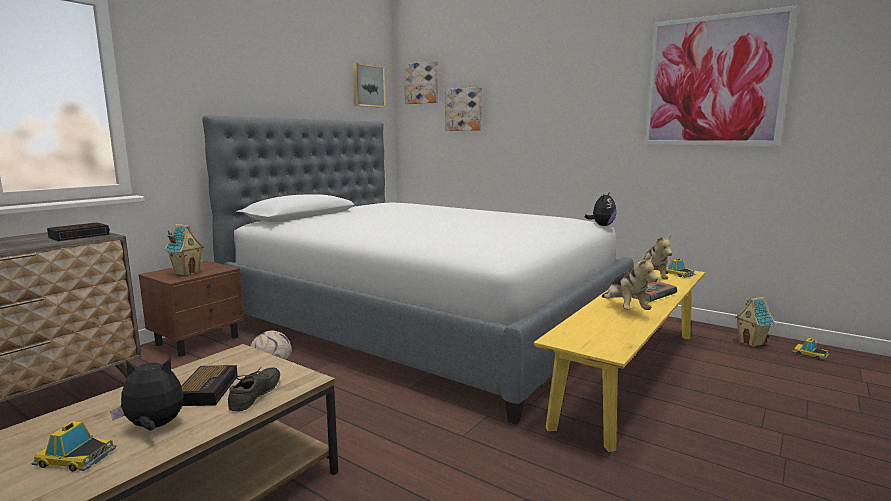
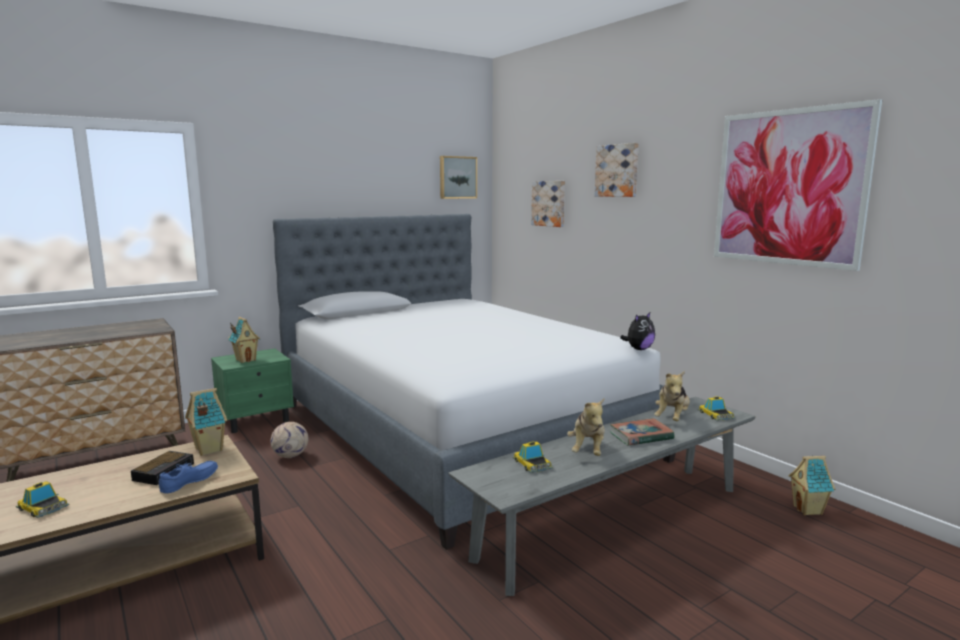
camera: 20 degrees right, 0 degrees up
(81, 236) = (146, 328): alarm clock -> none
(154, 427) = (104, 494): plush toy -> none
(199, 340) = (256, 420): brown nightstand -> green nightstand
(238, 361) = (208, 449): none -> toy house
(258, 395) = (191, 482): grey shoe -> blue shoe
(422, 83) = (514, 173): picture -> picture (617, 170)
(630, 375) = (614, 522): yellow bench -> grey bench
(810, 354) = (873, 537): toy car -> toy car (532, 464)

